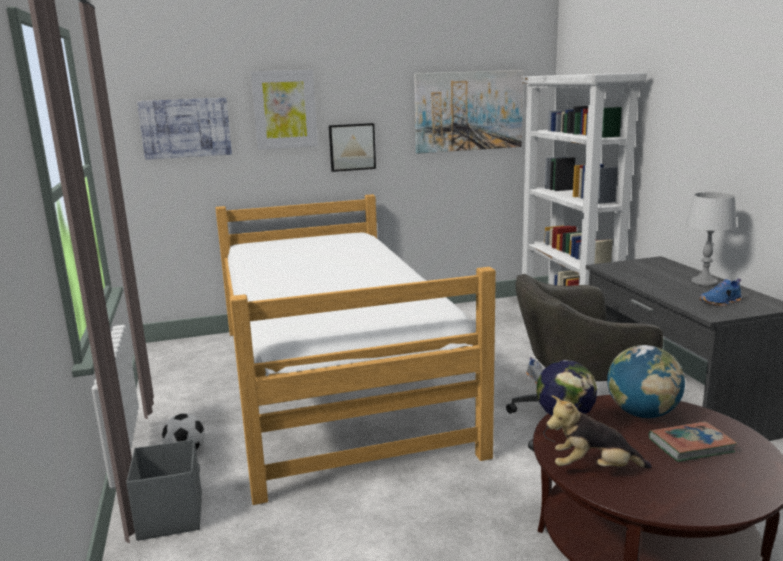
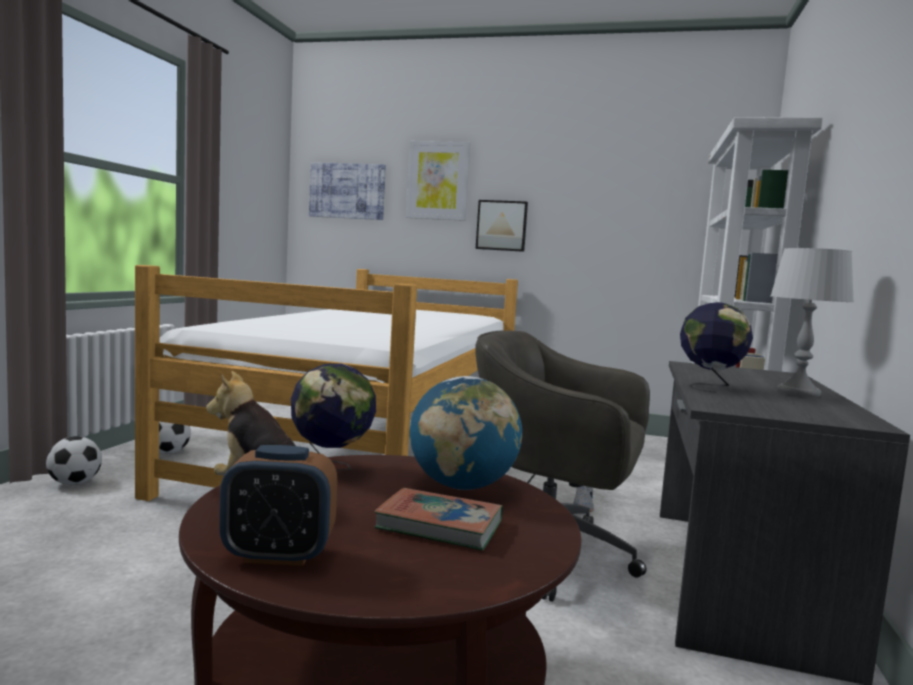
camera: 30 degrees right, 10 degrees down
(171, 515) = (74, 483): grey storage box -> football
(468, 111) = (645, 198): picture -> none
(667, 293) = (709, 387): none -> globe
(682, 499) = (278, 555): none -> alarm clock
(721, 302) = (768, 404): blue shoe -> none

